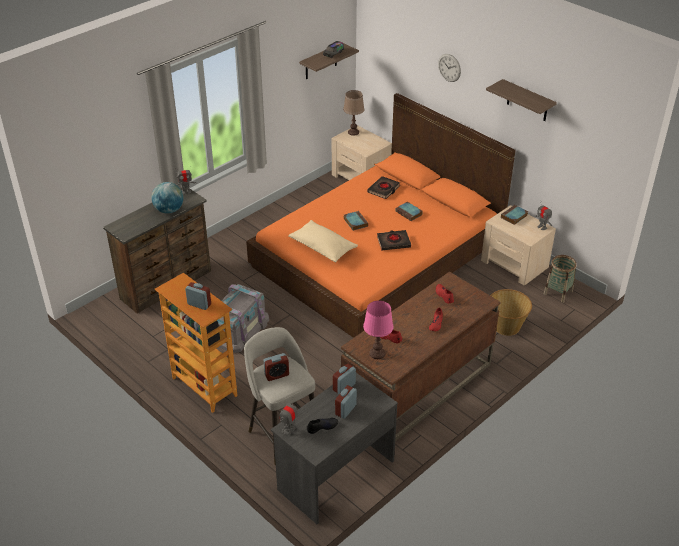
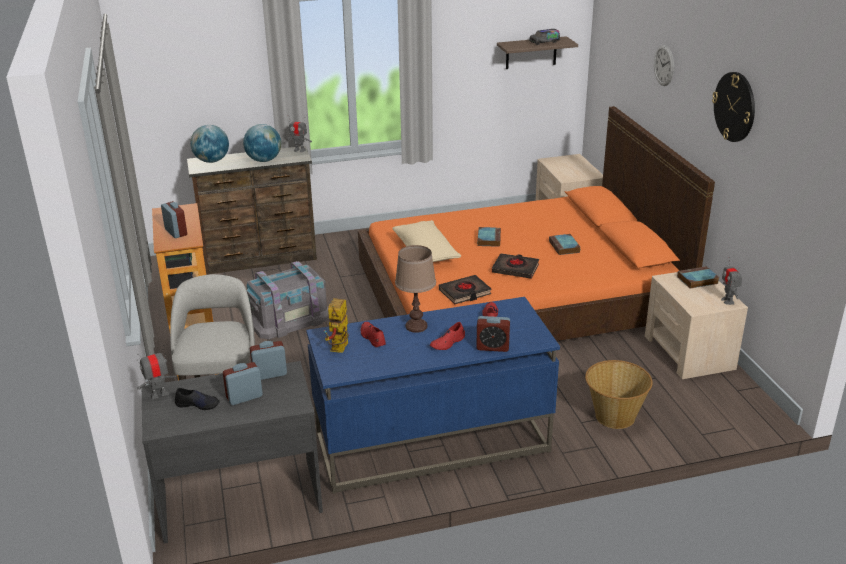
camera: 30 degrees right, 10 degrees down
(127, 223) = (212, 161): none -> globe
(276, 375) = (207, 335): alarm clock -> alarm clock (492, 347)
(353, 132) = (568, 159): brown table lamp -> brown table lamp (416, 326)
(377, 353) = (340, 350): pink table lamp -> toy robot
(383, 189) = (555, 218): black book -> black book (465, 292)
(417, 388) = (431, 443): brown desk -> blue desk
(527, 101) = (735, 107): shelf -> wall clock
(558, 292) = (725, 401): basket -> none

